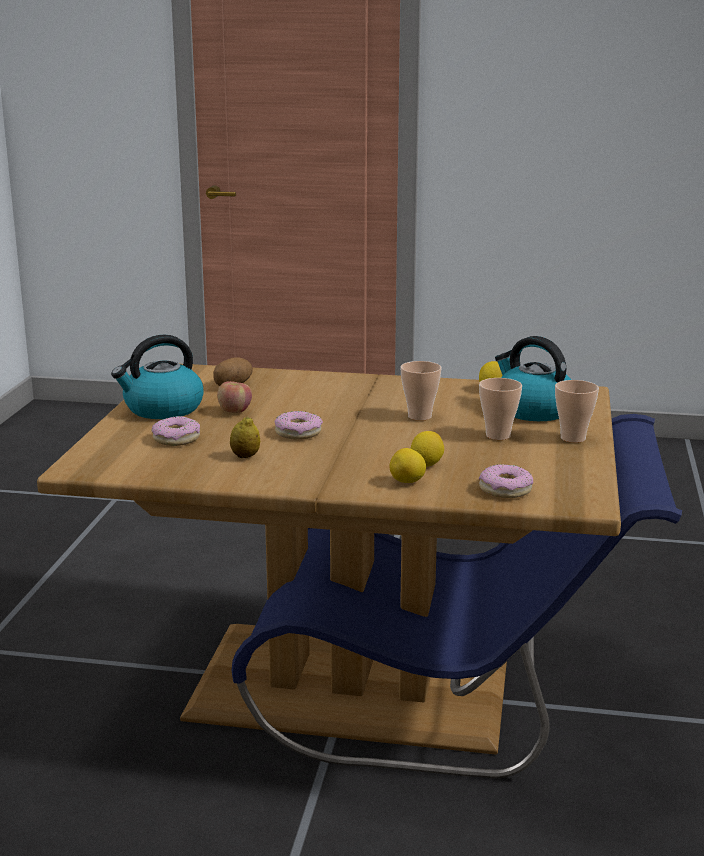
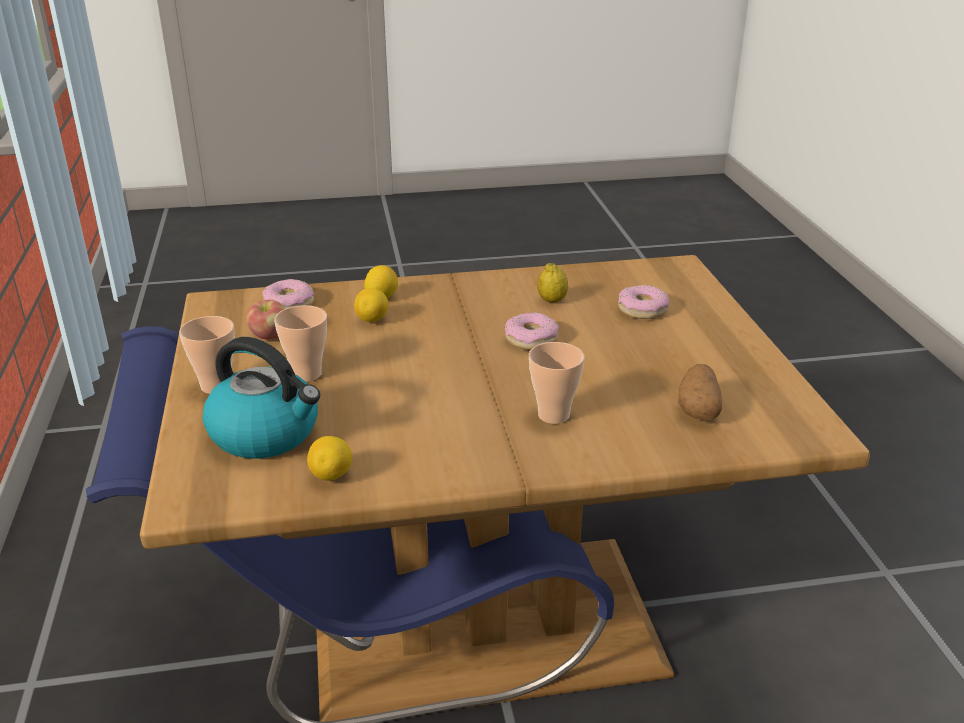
camera: 160 degrees right, 10 degrees up
(162, 409) = (717, 348): kettle -> none
(234, 411) = (635, 359): apple -> apple (270, 336)
(419, 416) = (412, 392): cup -> cup (553, 415)

